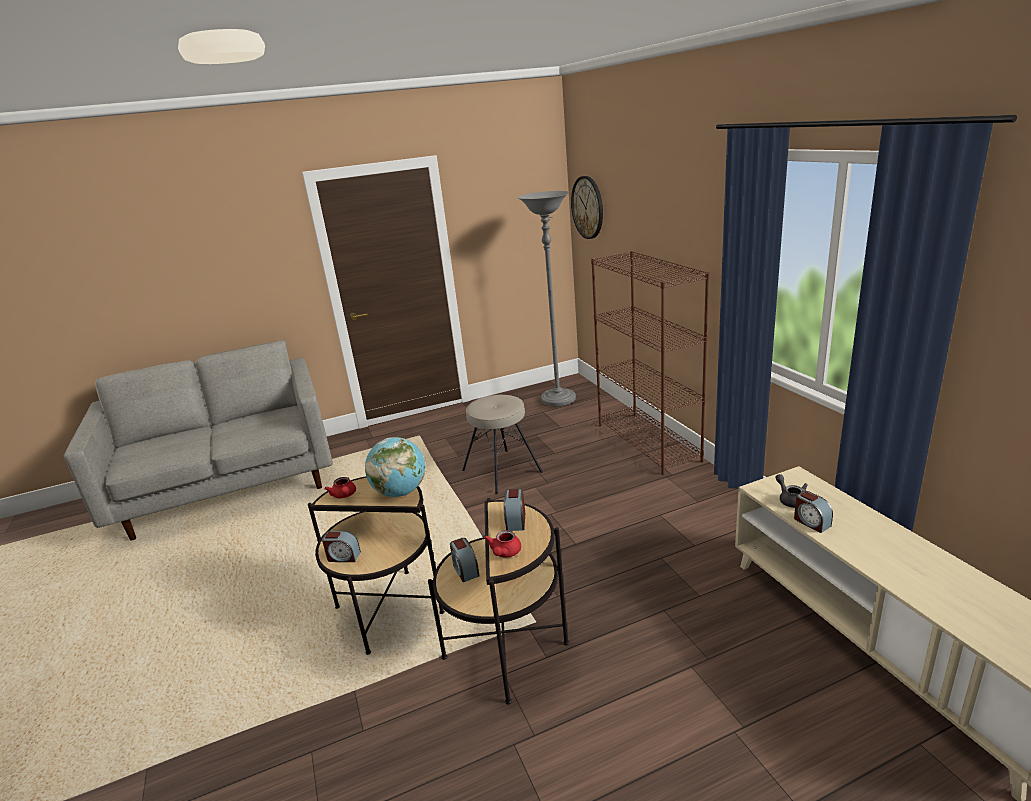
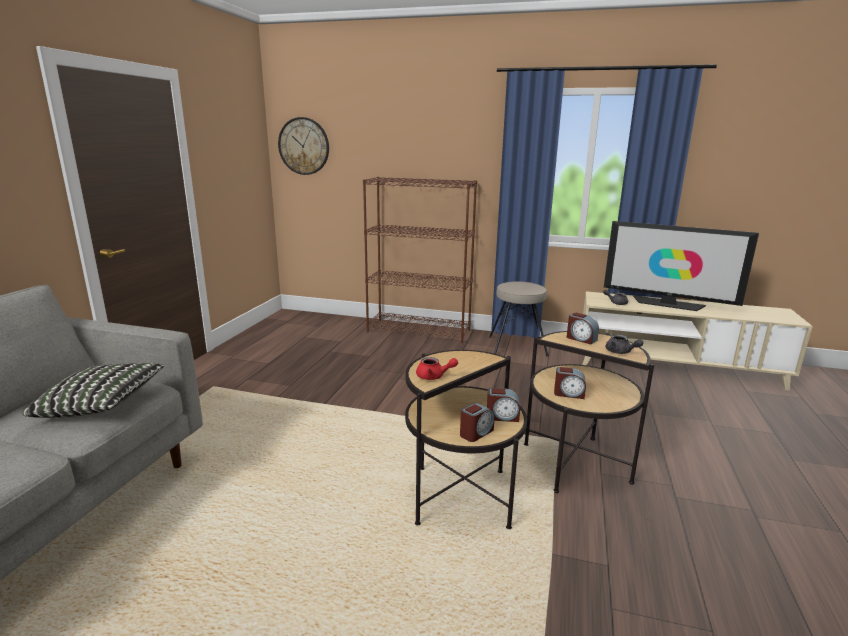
camera: 55 degrees left, 5 degrees down
(256, 432) = (102, 406): none -> pillow
(400, 492) = (471, 357): globe -> none
(502, 470) = (352, 379): beige stool -> beige stool (517, 346)
(504, 553) = (620, 352): red teapot -> grey teapot
(558, 399) = (301, 327): grey floor lamp -> none
(811, 522) = (642, 307): alarm clock -> alarm clock (502, 417)
(872, 535) = (667, 304): none -> television

